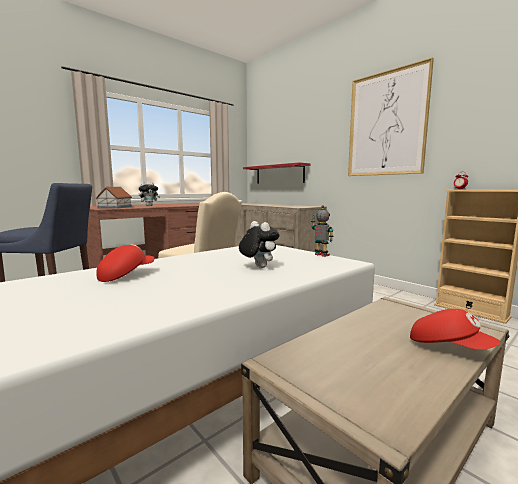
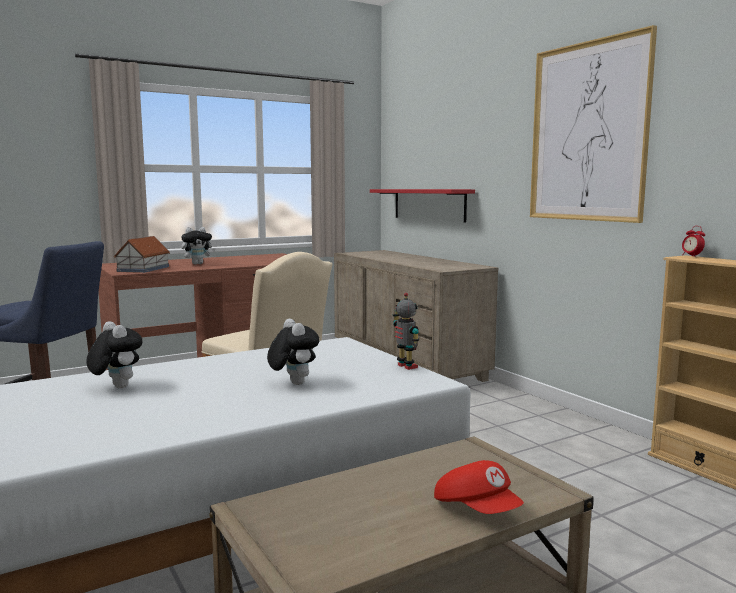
camera: 10 degrees right, 0 degrees up
(126, 275) = (116, 387): red cap -> plush toy

